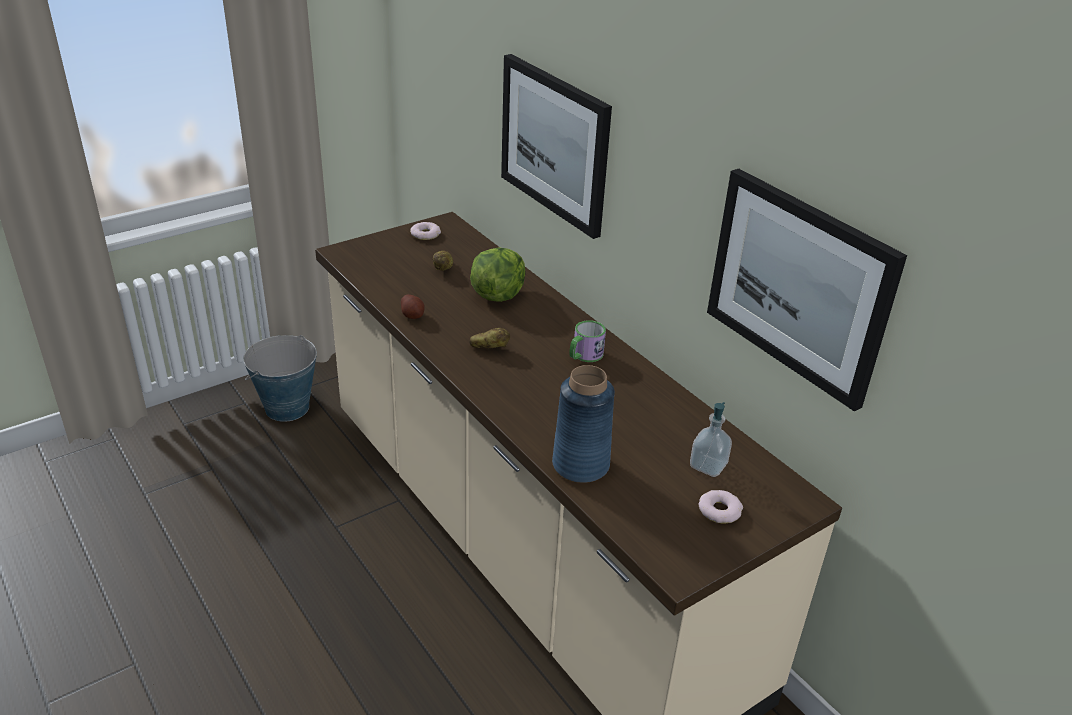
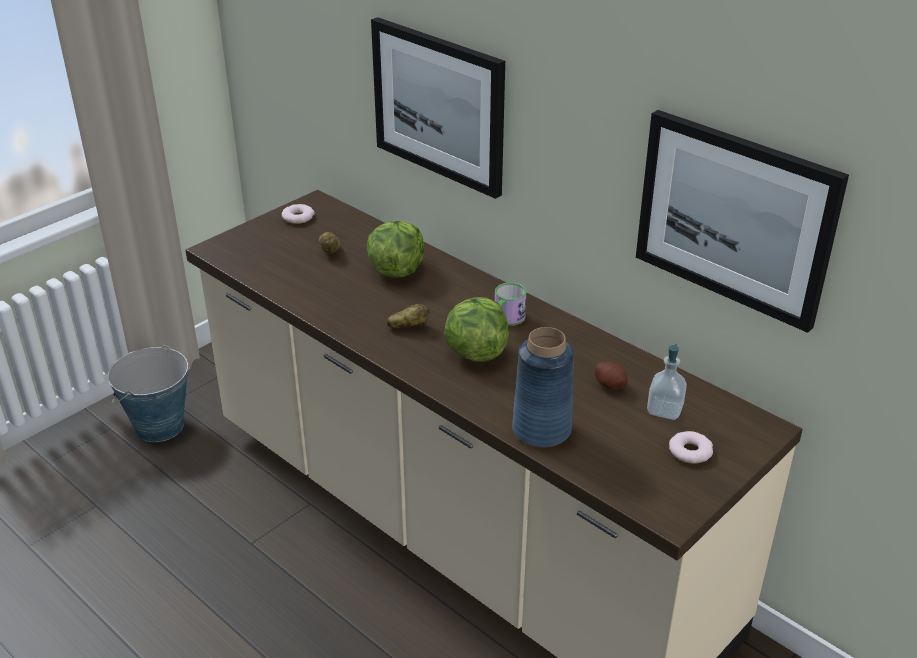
camera: 10 degrees left, 0 degrees up
(412, 315) = (316, 304): potato -> potato (610, 385)
(544, 381) = (475, 352): none -> lettuce

